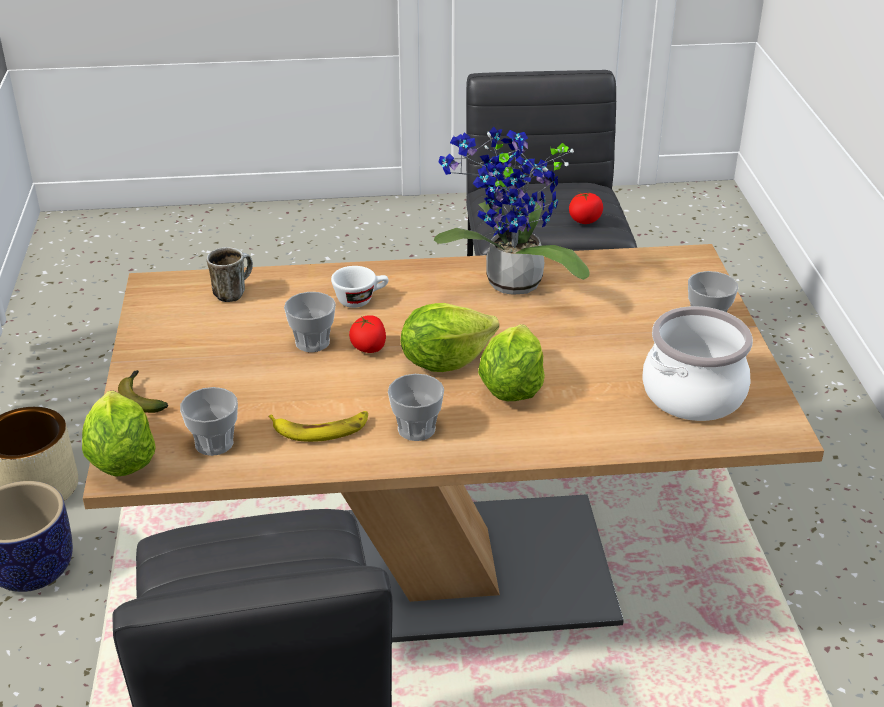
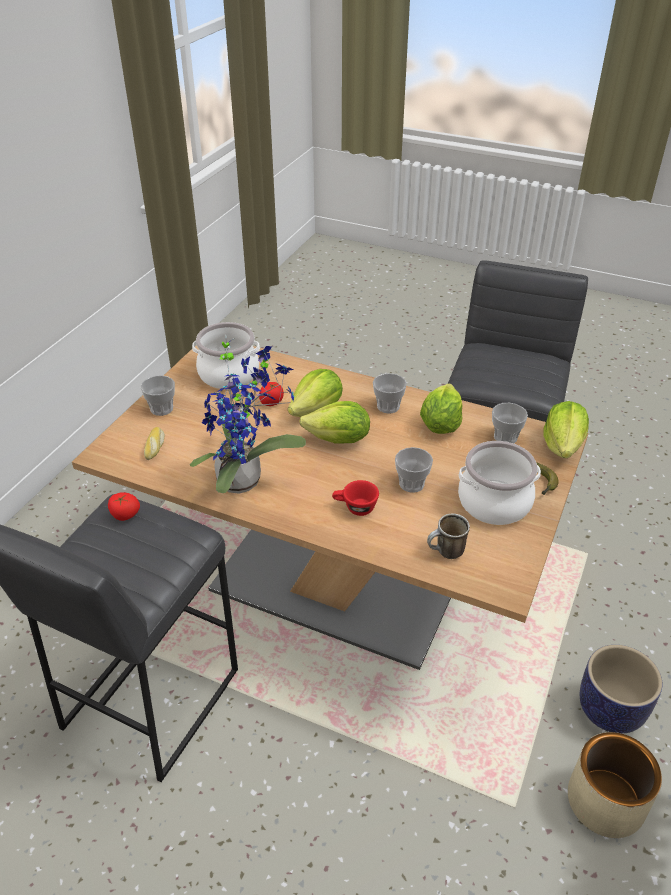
camera: 150 degrees left, 5 degrees up
(197, 354) = (494, 503): none -> cooking pot
(321, 429) = (440, 424): banana -> lettuce
(361, 299) = (355, 508): white cup -> red cup
(369, 348) = (378, 466): tomato -> tomato (271, 402)
(649, 282) = (155, 447): none -> bread

